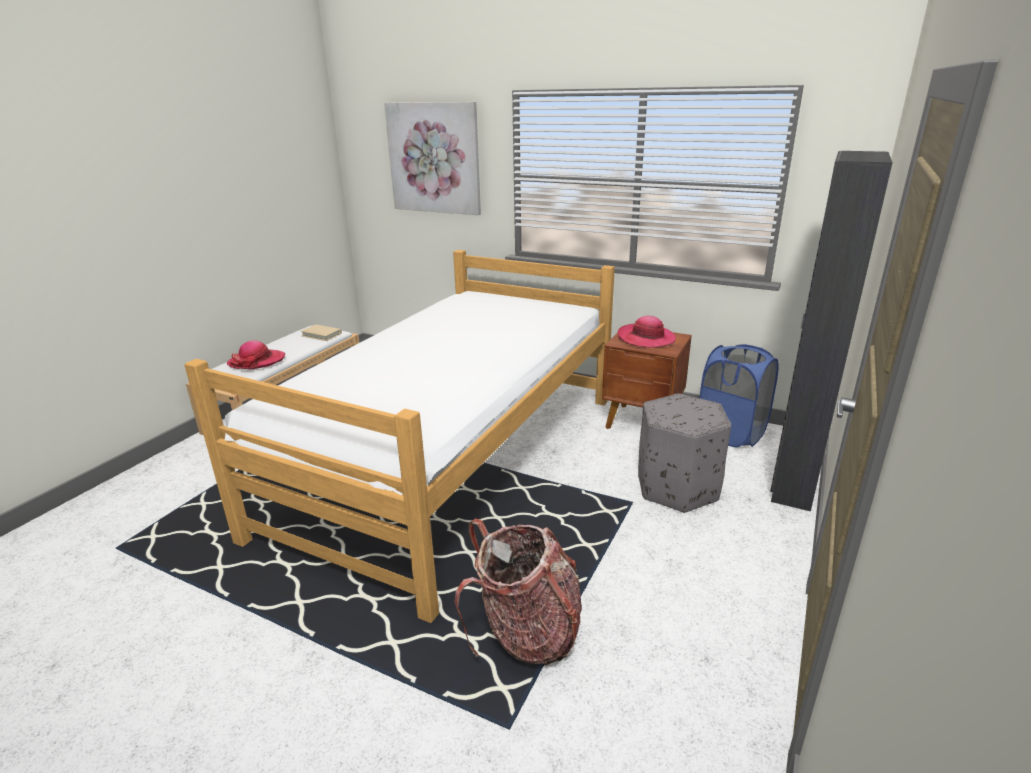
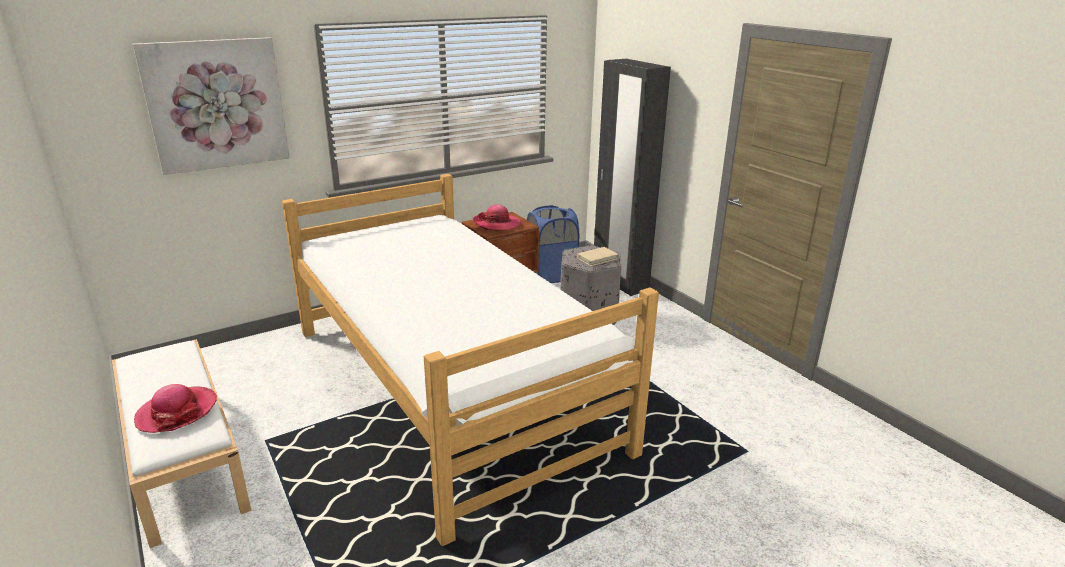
camera: 60 degrees left, 0 degrees up
(321, 334) = (171, 356): beige book -> beige book (597, 258)
(527, 633) = (677, 419): backpack -> none

